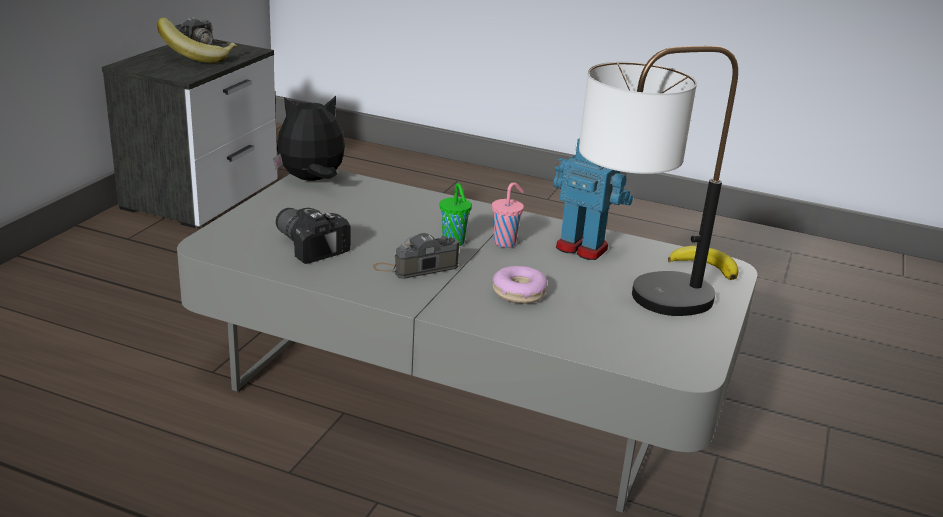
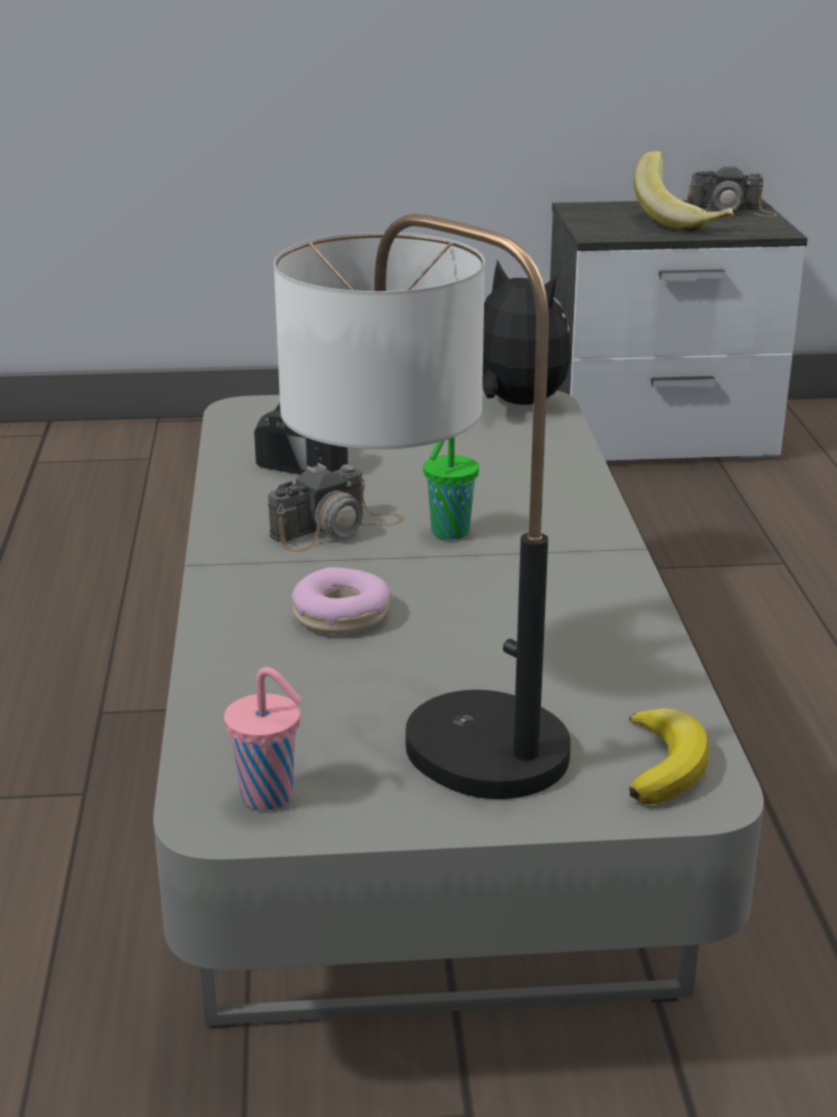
camera: 65 degrees right, 0 degrees up
(416, 266) = (336, 528): camera -> camera turned 105 degrees clockwise
(505, 243) = (502, 568): pink cup -> pink cup (270, 797)
(582, 247) = (575, 631): toy robot -> none

